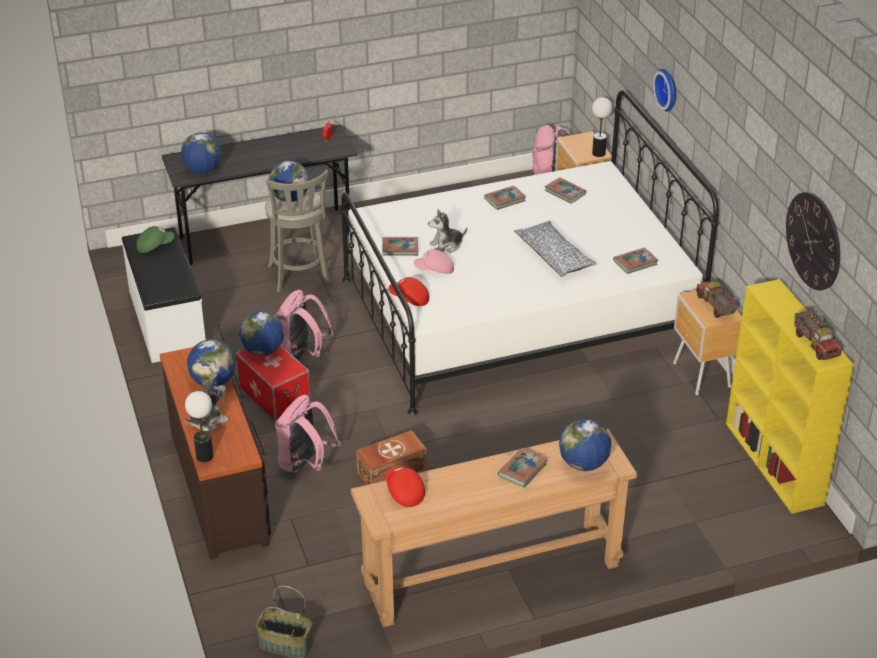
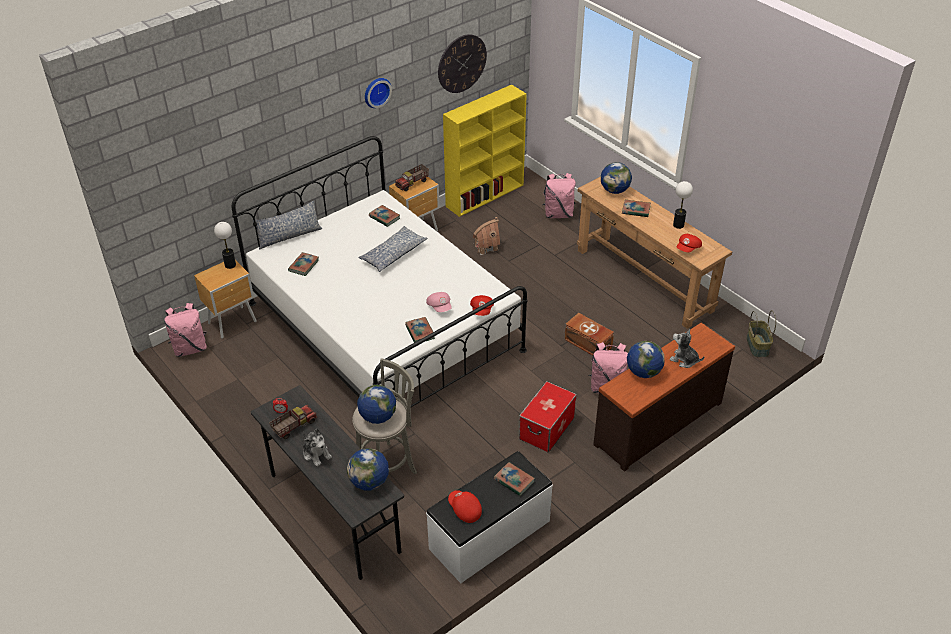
camera: 110 degrees left, 5 degrees up
(155, 246) = (464, 510): green cap -> red cap
(204, 456) = (717, 349): table lamp -> table lamp (678, 225)
(263, 350) = (538, 413): globe -> none
(302, 355) = (491, 429): pink backpack -> pink backpack (558, 214)
(446, 245) = (404, 309): plush toy -> plush toy (316, 454)
(505, 200) = (326, 294): book -> book (514, 480)
(628, 190) = (289, 236): none -> pillow
(641, 433) = (486, 247): none -> toy house
(668, 89) = (286, 139): wall clock -> wall clock (376, 91)
(816, 344) = (501, 96): toy truck -> toy truck (294, 426)

